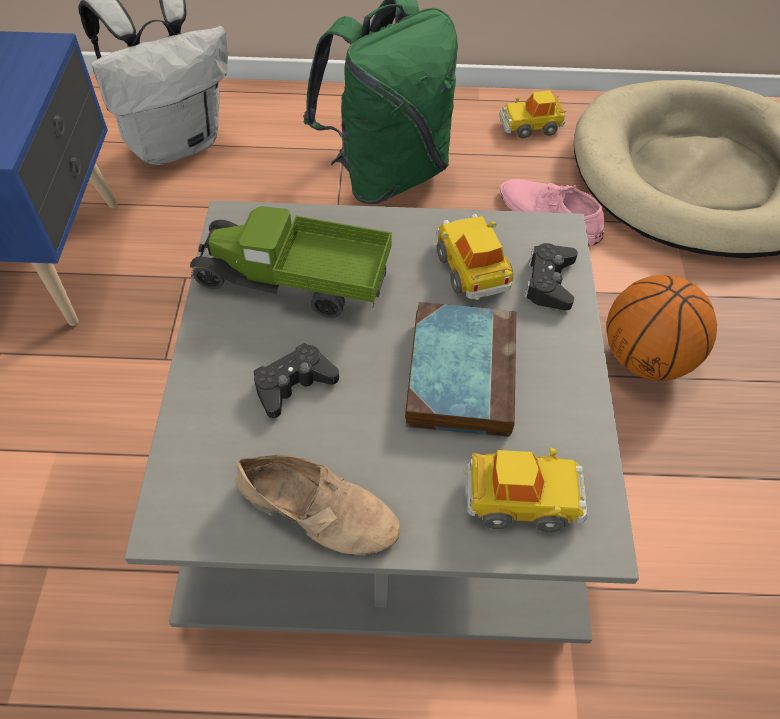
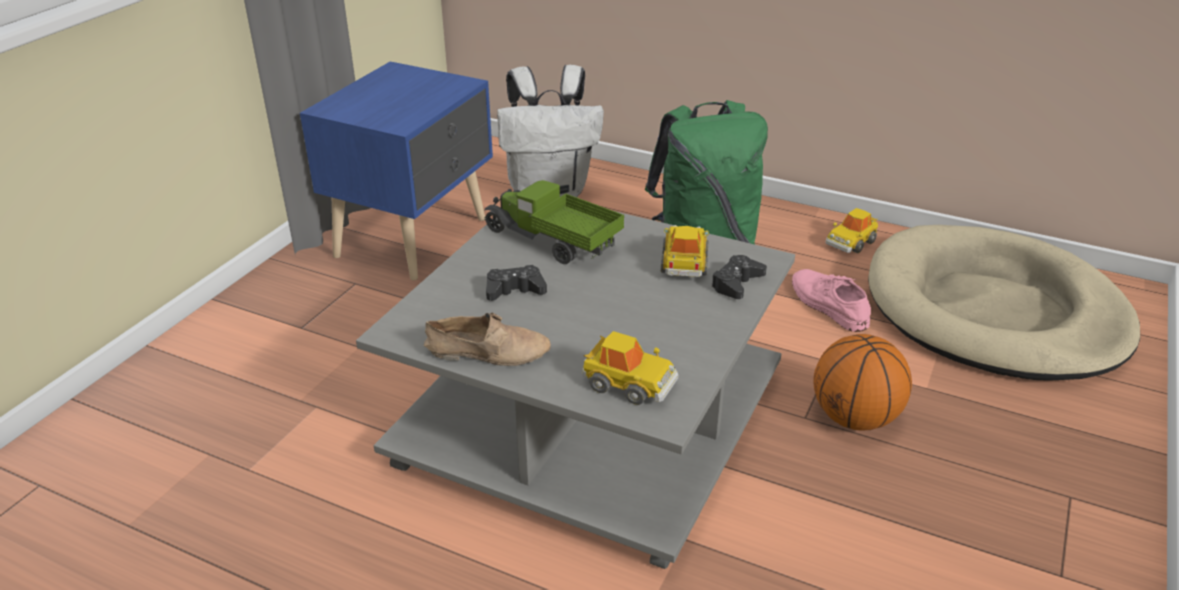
camera: 25 degrees right, 20 degrees down
(319, 508) = (489, 351): beige shoe -> beige shoe turned 45 degrees counterclockwise
(460, 372) = (633, 312): book -> none
(530, 126) = (850, 242): toy car -> toy car turned 60 degrees counterclockwise

